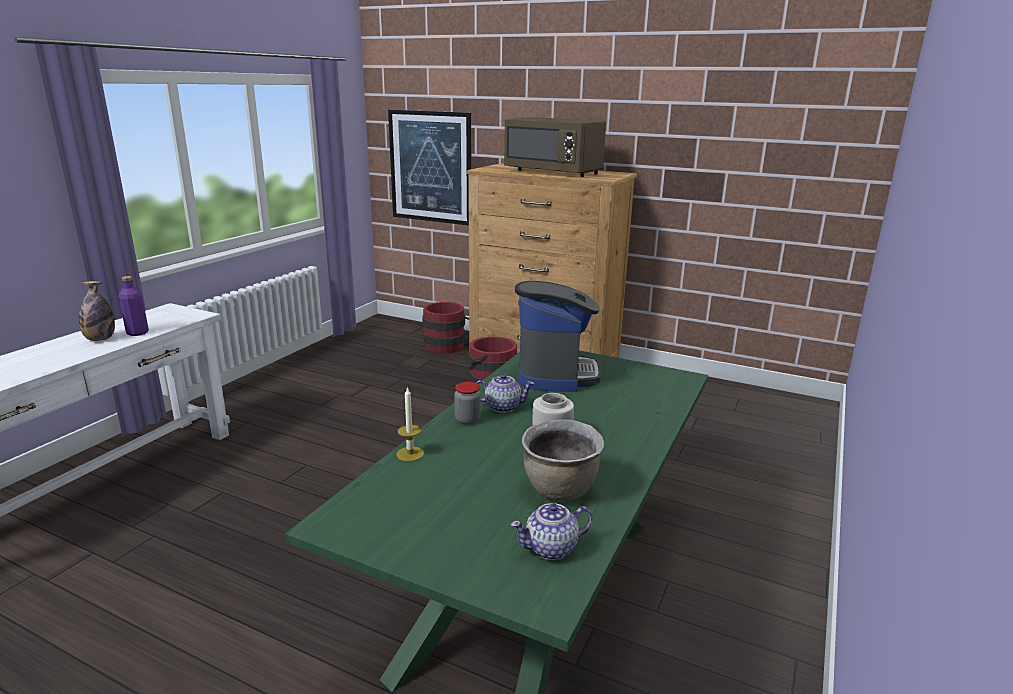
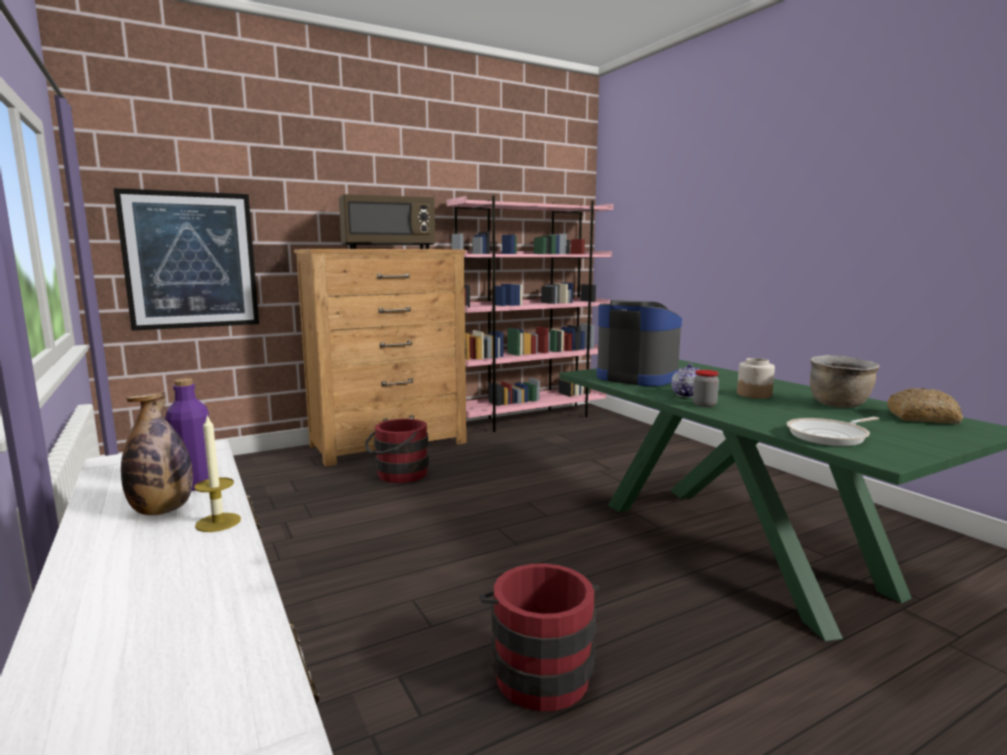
camera: 55 degrees left, 10 degrees down
(396, 492) = (830, 436): none -> frying pan
(410, 454) = (760, 425): candle -> candle (218, 522)
(447, 345) = (274, 466): red bucket -> red bucket (539, 670)
(552, 548) = (923, 418): teapot -> bread
(718, 389) = (531, 418): none -> pink bookcase

